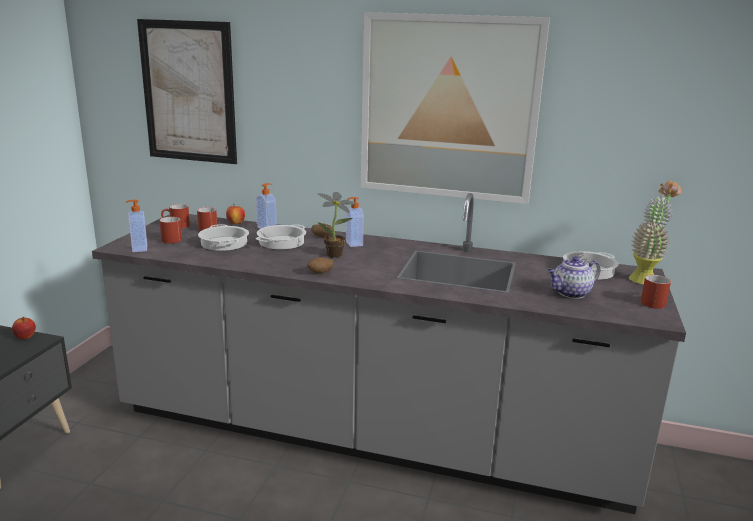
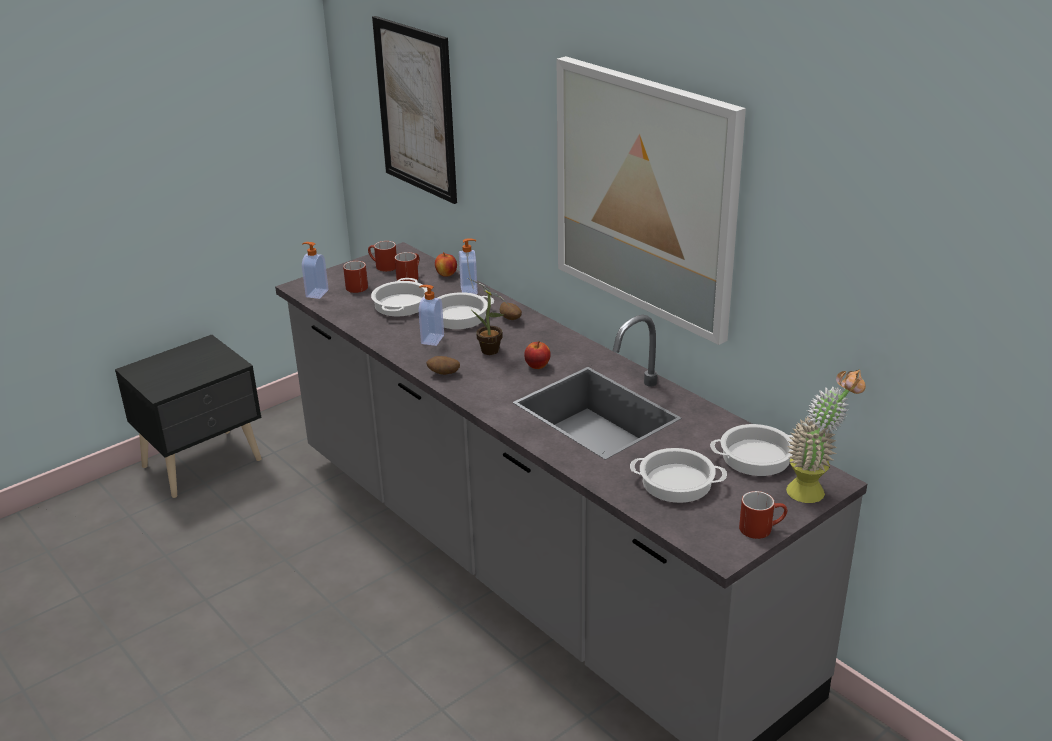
camera: 35 degrees right, 10 degrees up
(25, 337) = (223, 357): apple -> apple (537, 366)
(353, 243) = (531, 338): soap dispenser -> soap dispenser (431, 339)
(570, 293) = (676, 482): teapot -> cooking pot

